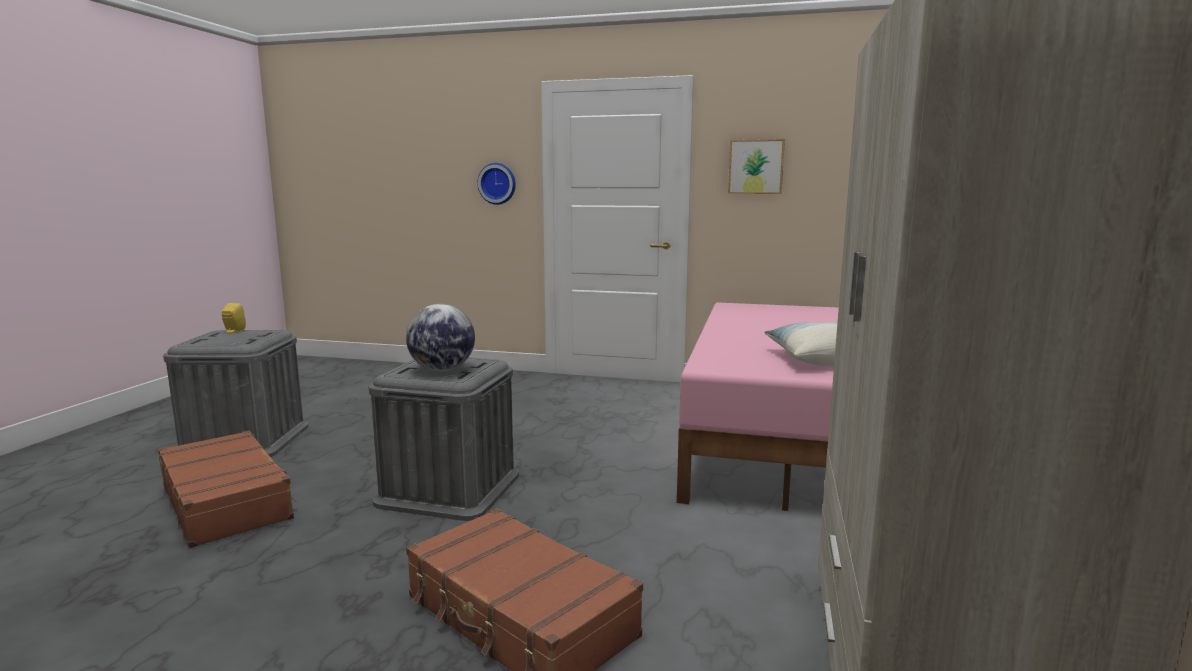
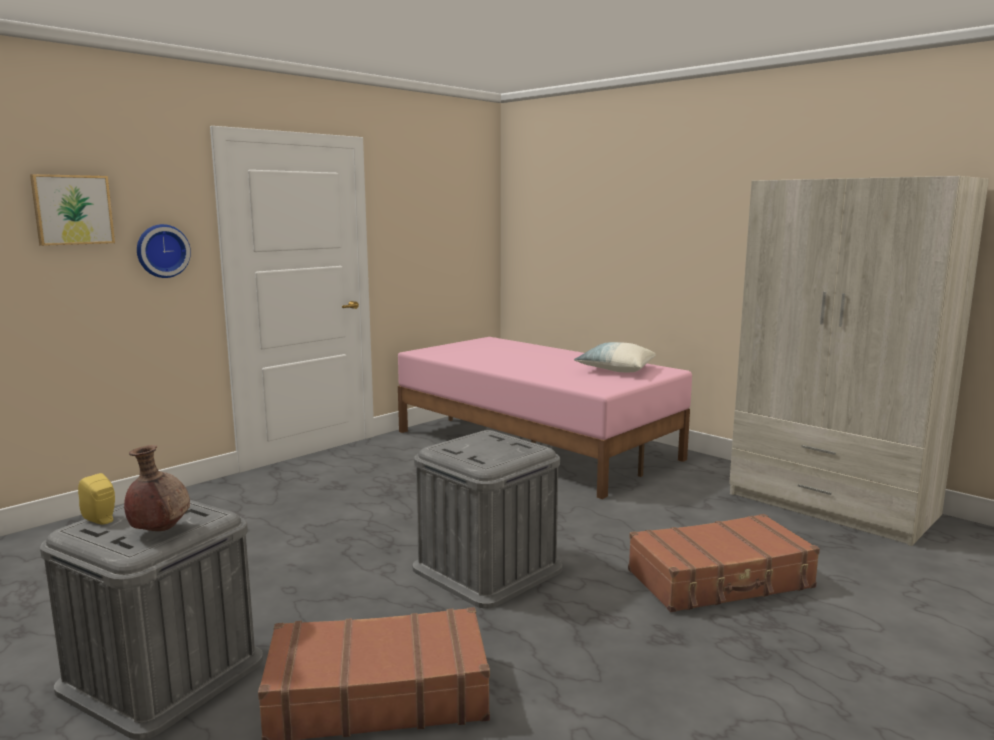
camera: 60 degrees left, 0 degrees up
(216, 341) = (159, 531): none -> brown vase
(442, 370) = (498, 448): globe -> none
(755, 166) = (414, 224): picture -> picture (72, 210)

